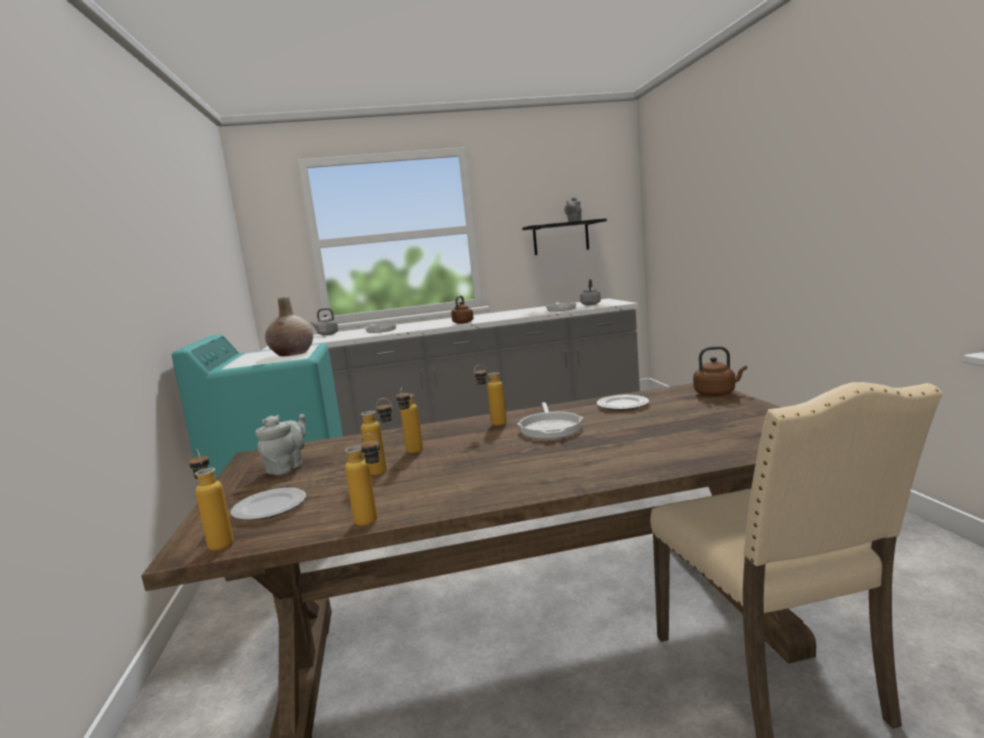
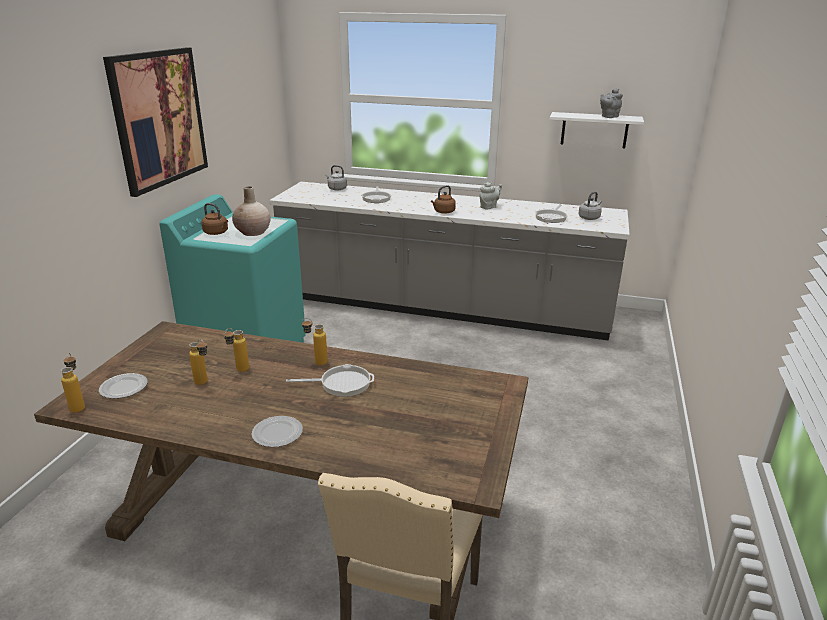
camera: 25 degrees right, 15 degrees up
(154, 227) = (159, 118): none -> picture
(287, 467) = (168, 352): grey teapot -> grey teapot (489, 207)
(373, 522) = (150, 428): bottle -> none
(550, 428) = (341, 384): frying pan -> frying pan turned 120 degrees counterclockwise
(561, 238) = (594, 130): black shelf -> white shelf
(622, 405) = (420, 380): plate -> plate (277, 433)
(717, 393) = (502, 398): brown kettle -> brown kettle (217, 233)

